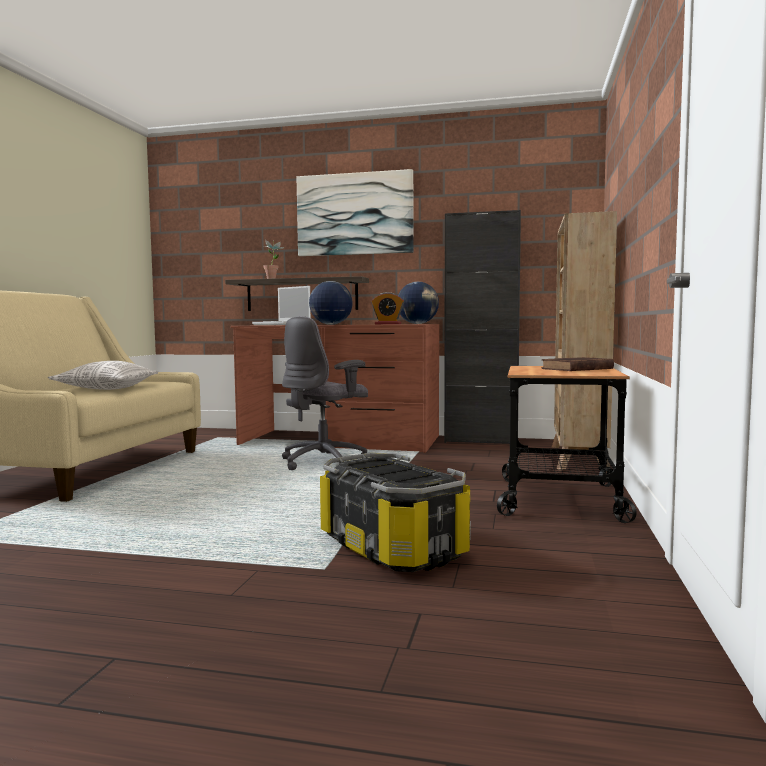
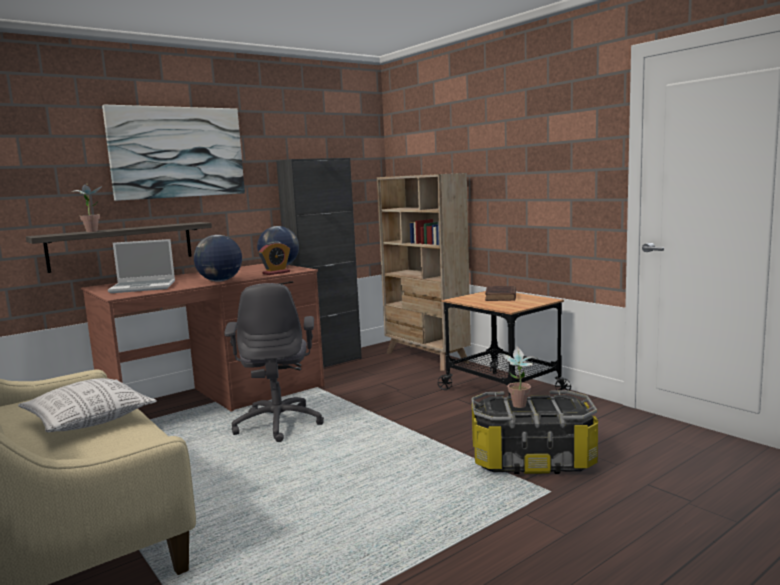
camera: 50 degrees left, 5 degrees up
(377, 469) = (519, 407): none -> potted plant

